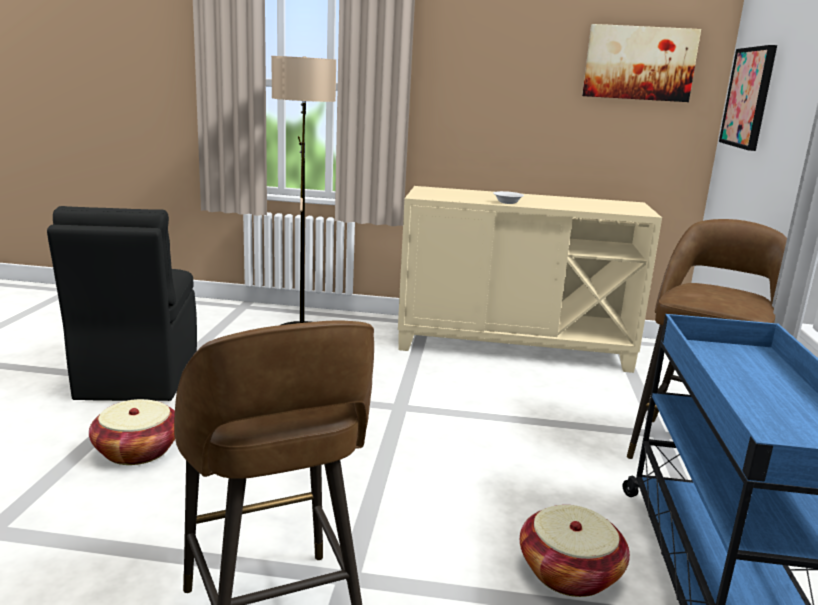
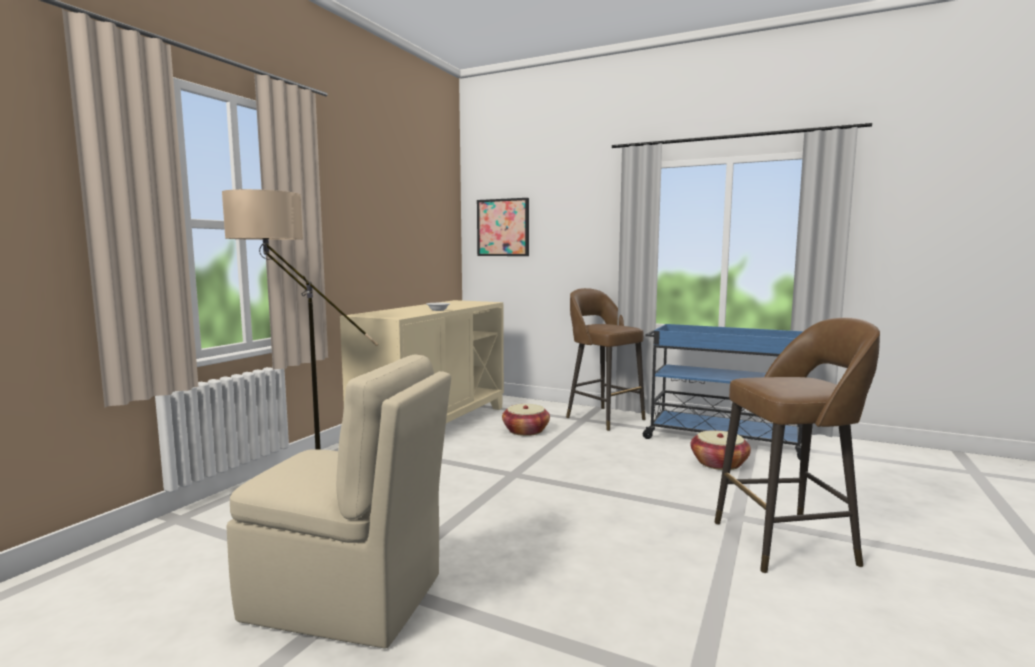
camera: 70 degrees left, 10 degrees down
(137, 377) = (348, 598): black chair -> beige chair
(137, 451) = (547, 596): basket -> basket (526, 431)
(639, 63) = (430, 207): picture -> none

